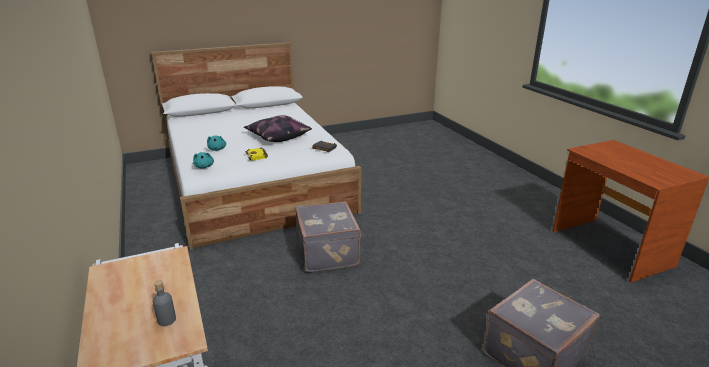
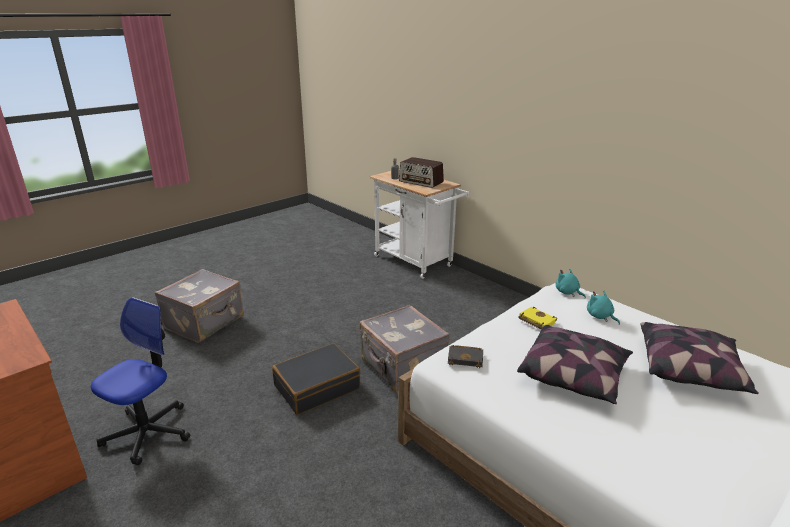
camera: 160 degrees right, 0 degrees up
(140, 289) = (421, 182): none -> radio
(220, 130) = (689, 369): none -> pillow
(404, 252) = (317, 387): none -> black suitcase
(528, 247) = (148, 432): none -> office chair

